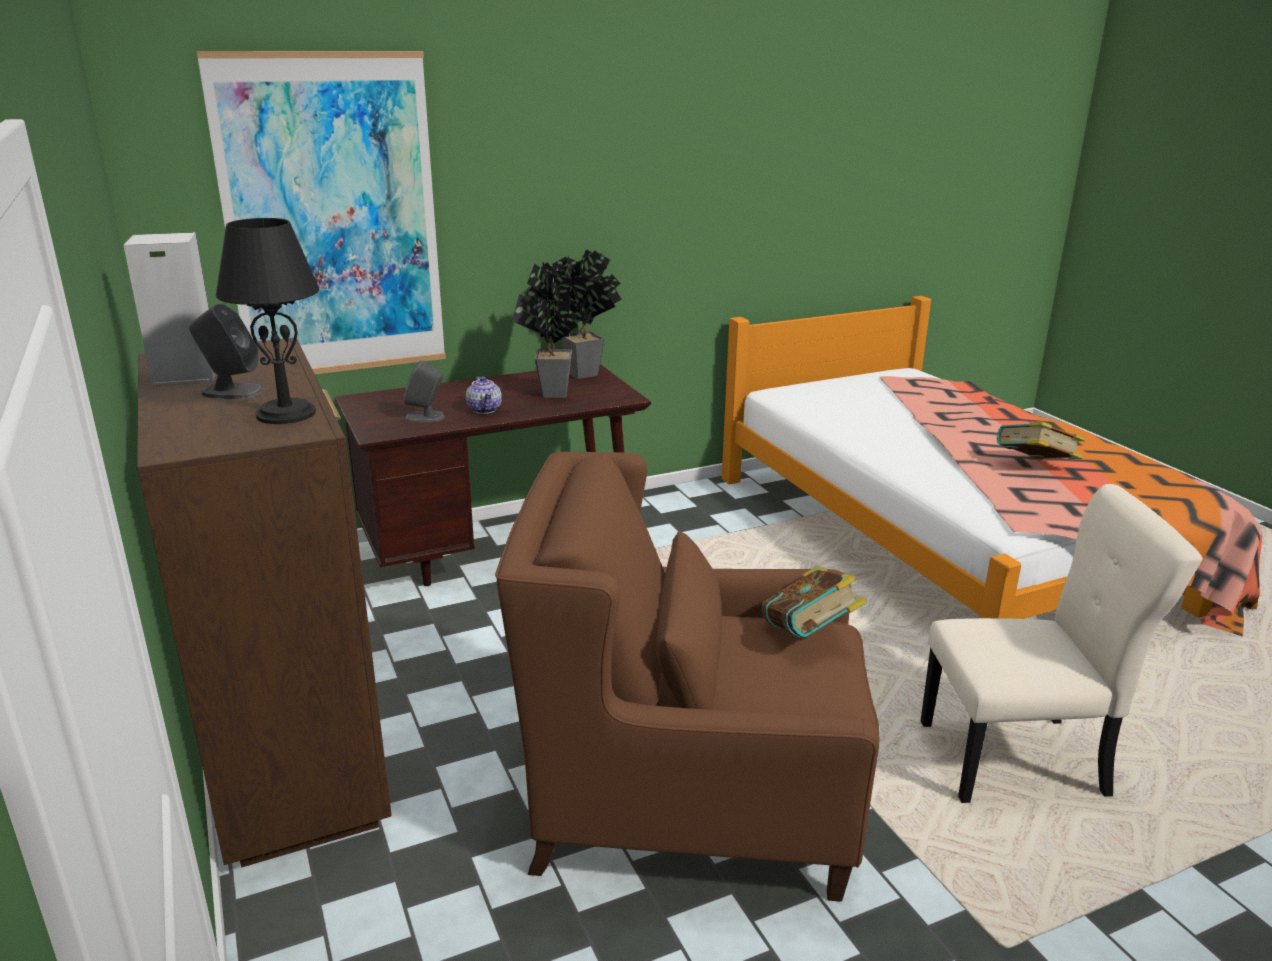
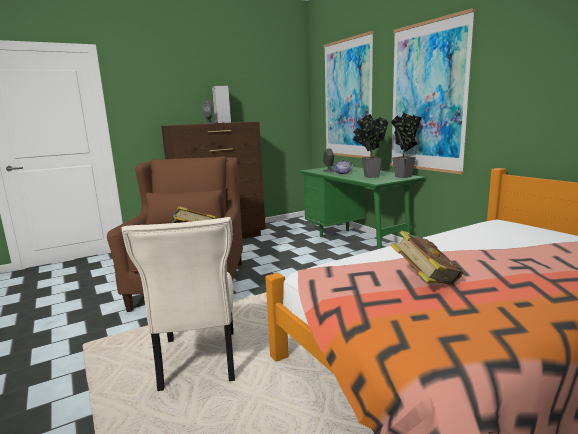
camera: 85 degrees right, 10 degrees down
(286, 413) = (191, 124): black table lamp -> none
(500, 548) = (356, 242): brown desk -> green desk
(590, 214) = (428, 98): none -> picture

